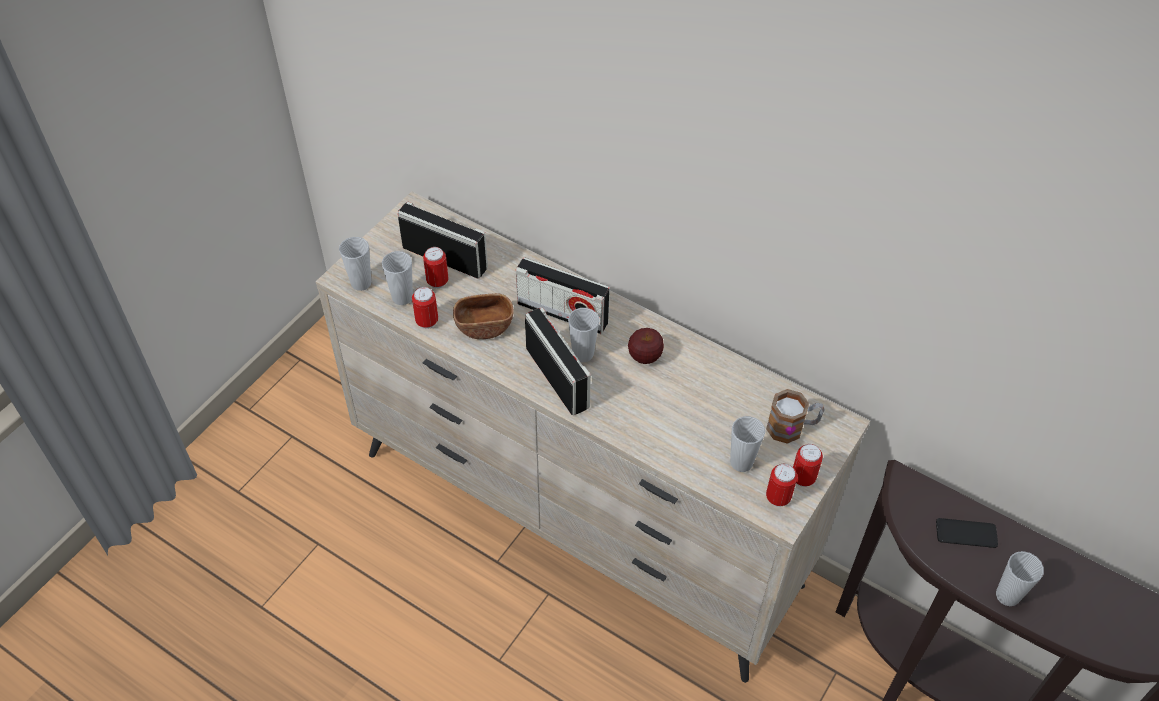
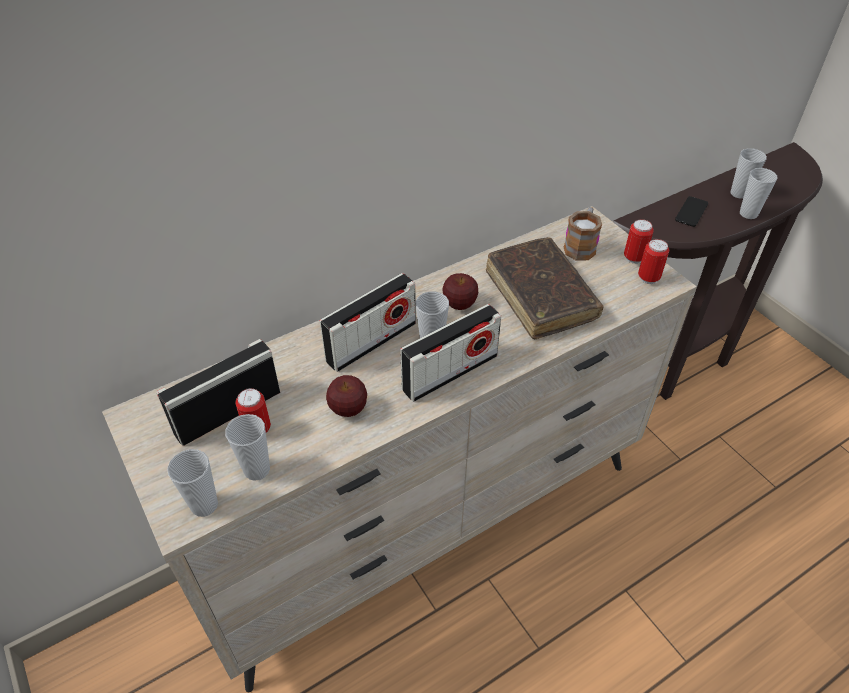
camera: 65 degrees left, 5 degrees down
(427, 321) = (308, 457): can -> none
(484, 326) = (348, 408): brown bowl -> apple
(557, 377) = (450, 372): radio -> radio turned 150 degrees clockwise
(693, 414) = (540, 296): none -> brown book
(741, 462) = (604, 286): cup -> cup (739, 193)

